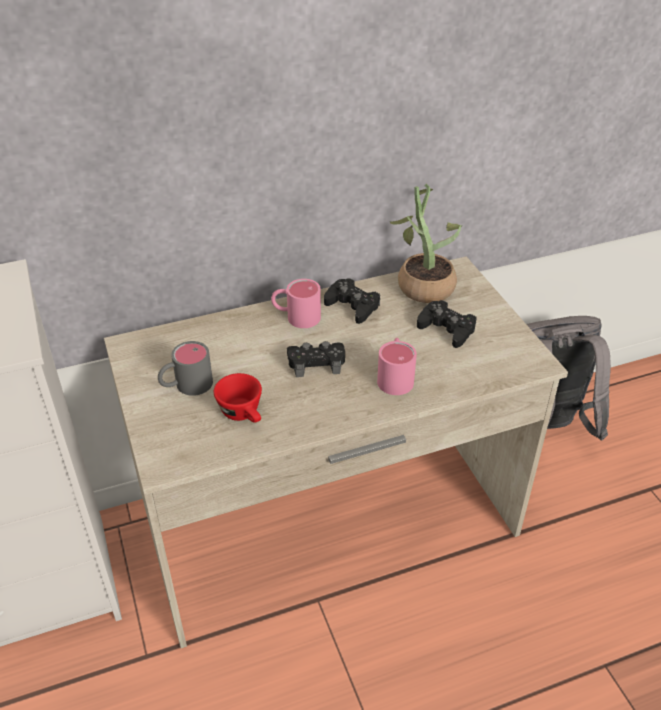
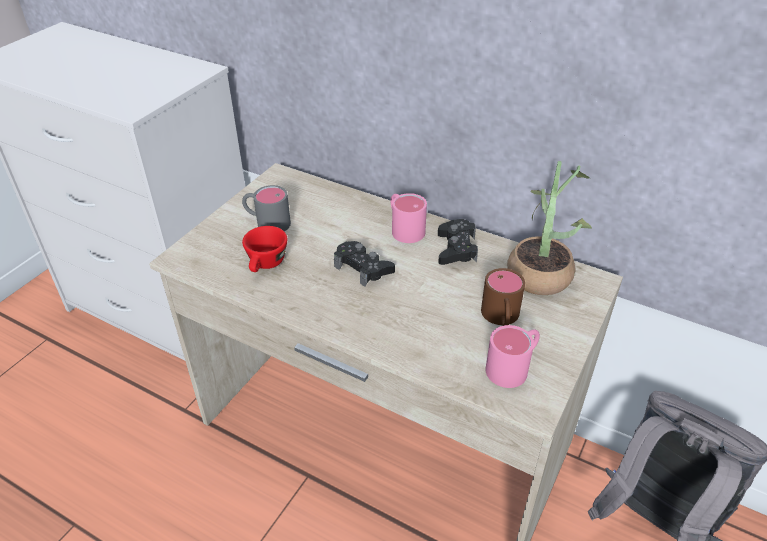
camera: 50 degrees right, 0 degrees up
(395, 376) = (399, 320): pink mug -> pink mug (513, 366)
(446, 329) = (501, 318): black game controller -> brown mug

